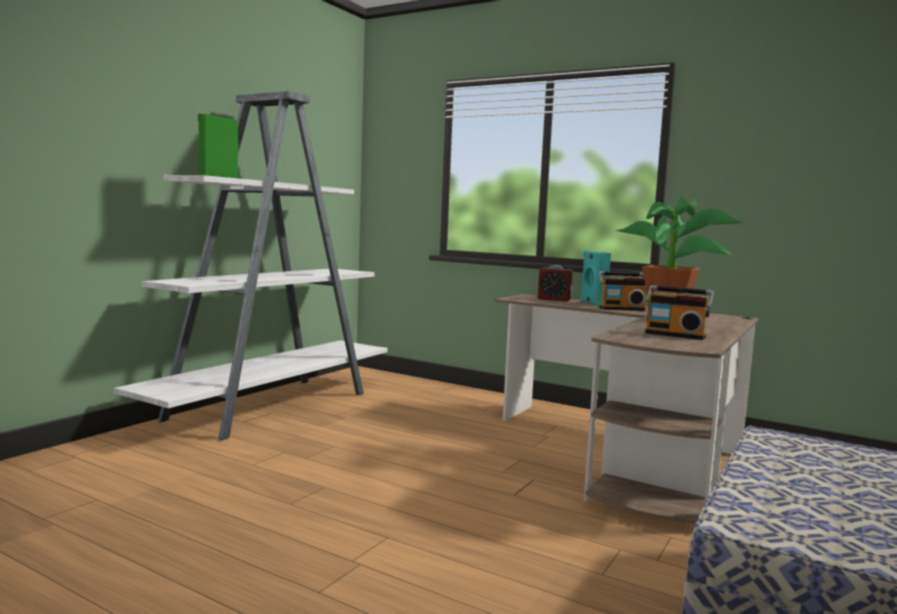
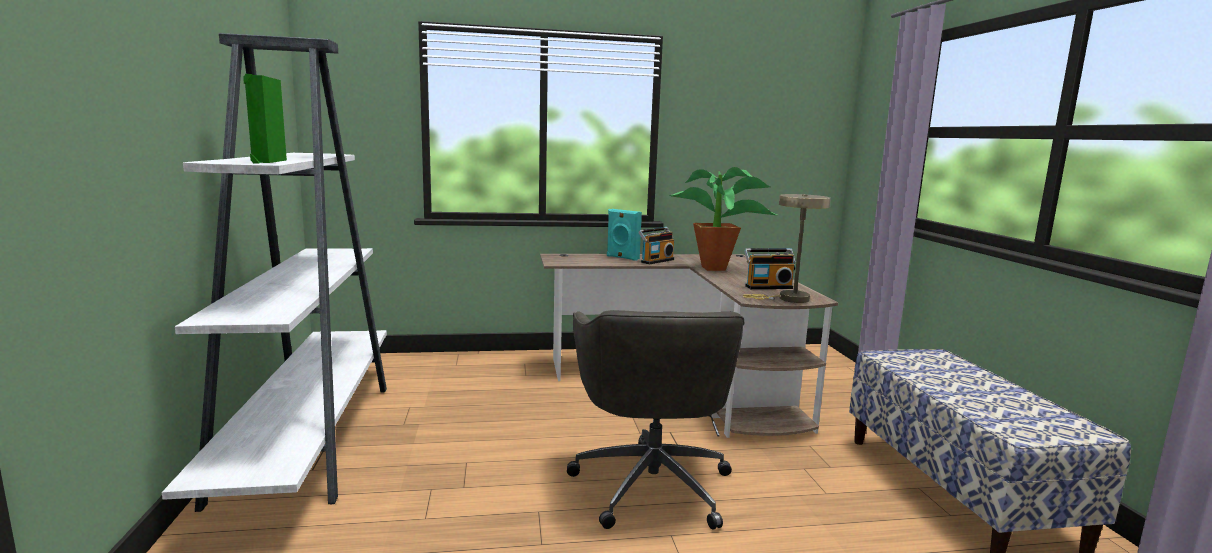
camera: 40 degrees left, 5 degrees up
(442, 503) = (651, 483): none -> grey office chair
(554, 300) = (585, 258): alarm clock -> none
(661, 343) = (788, 299): none -> beige table lamp

